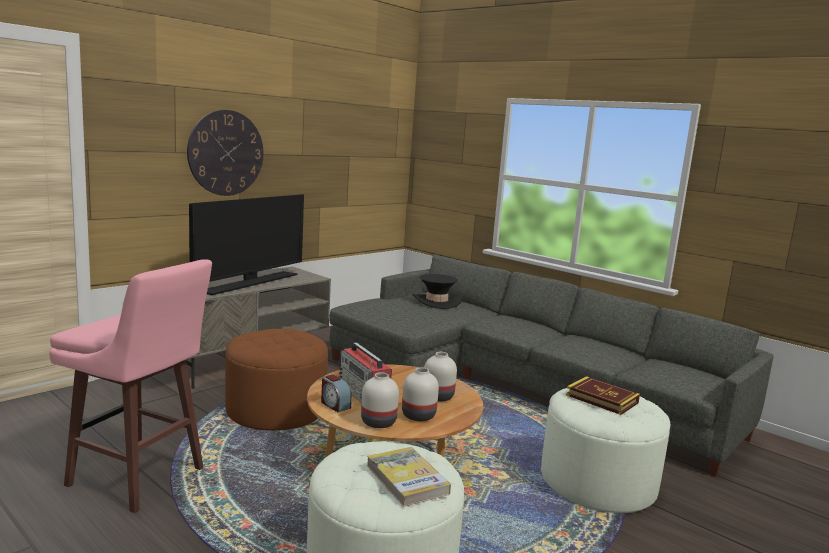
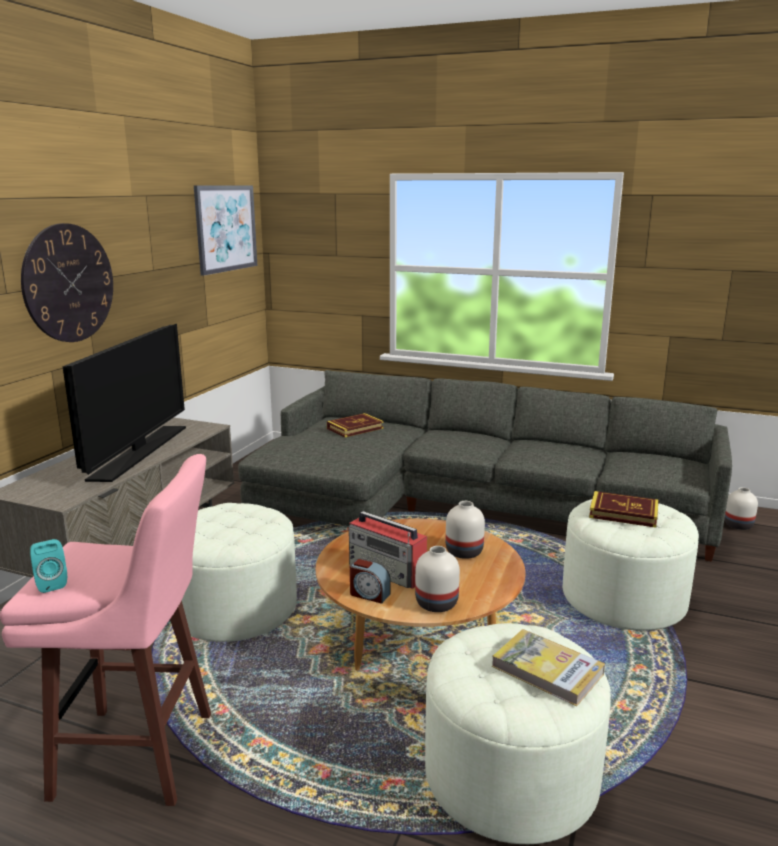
camera: 20 degrees left, 5 degrees up
(89, 328) = (50, 583): none -> turquoise speaker
(276, 410) = (235, 608): brown ottoman -> white ottoman
(375, 133) = (226, 228): none -> picture
(419, 415) = (468, 582): white vase -> white vase (738, 525)
(436, 302) = (355, 428): black hat -> book

